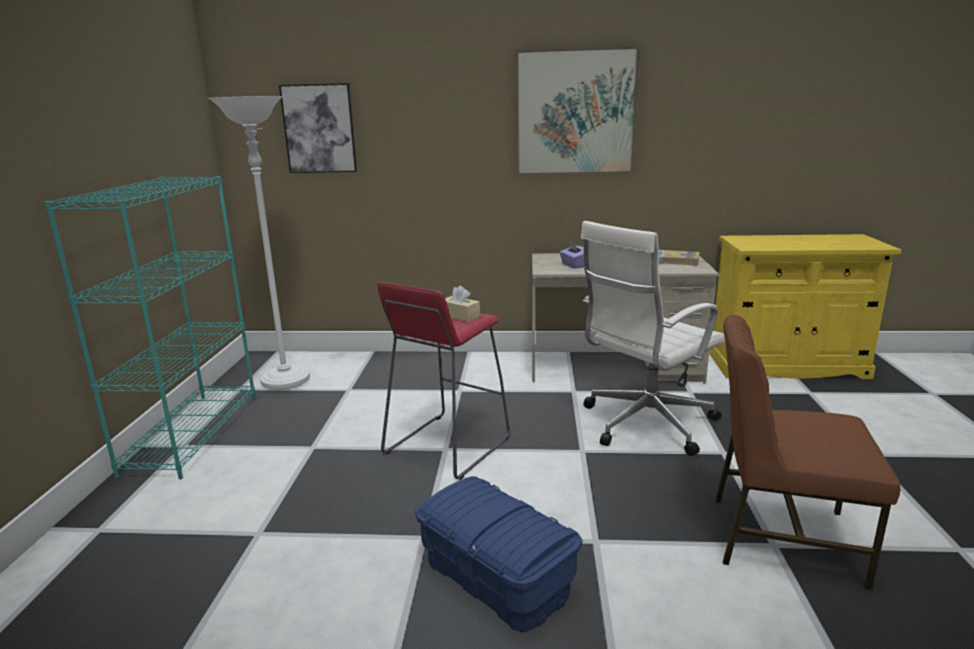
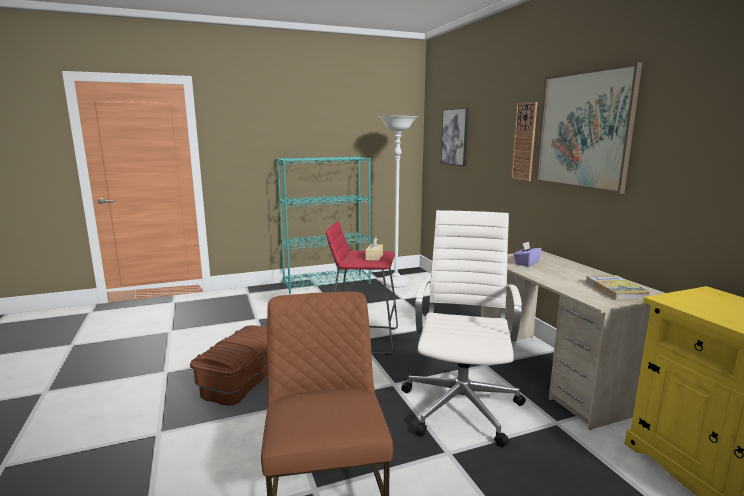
camera: 65 degrees right, 5 degrees down
(482, 129) = (524, 142): none -> wall clock
(495, 577) = (241, 381): blue storage box -> brown storage box
(645, 424) = (462, 405): white office chair -> white office chair turned 75 degrees clockwise

